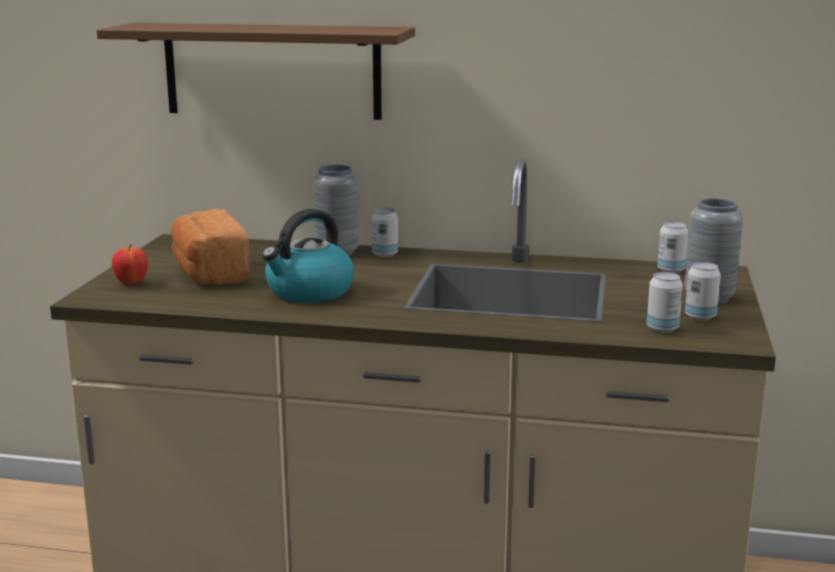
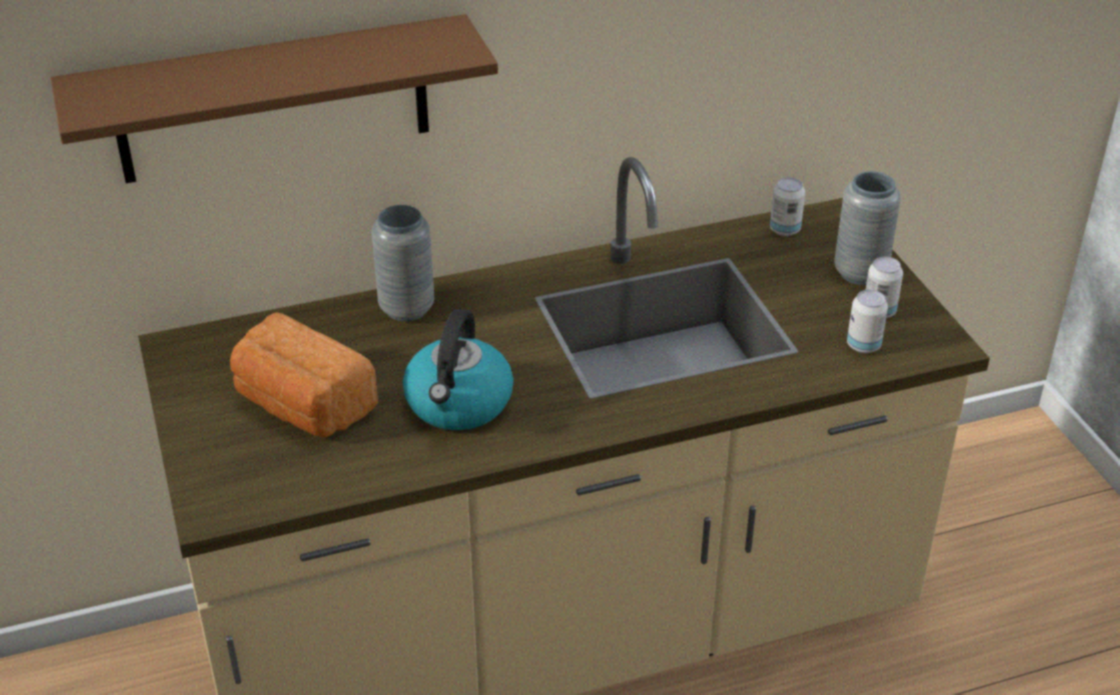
camera: 30 degrees left, 20 degrees up
(131, 283) = (227, 460): apple -> none
(385, 254) = (465, 294): can -> none

